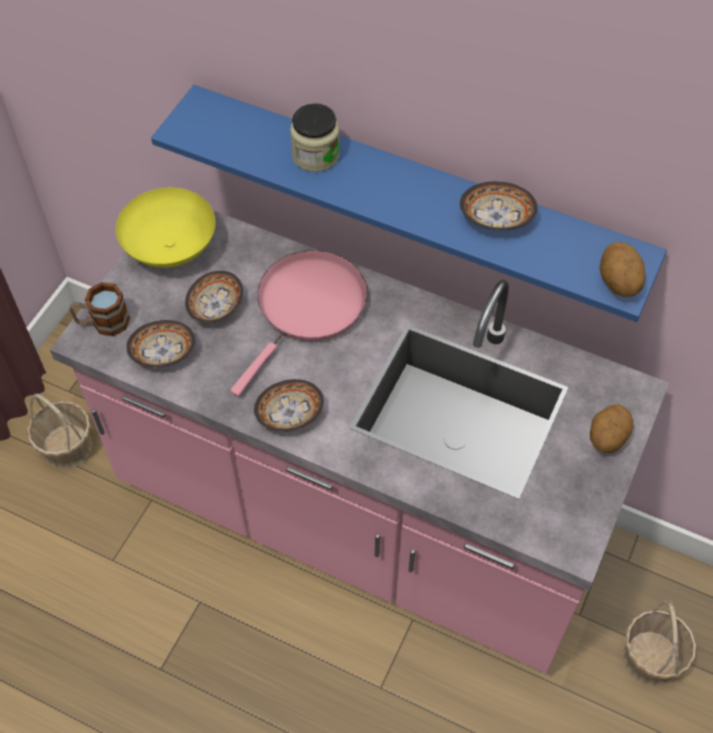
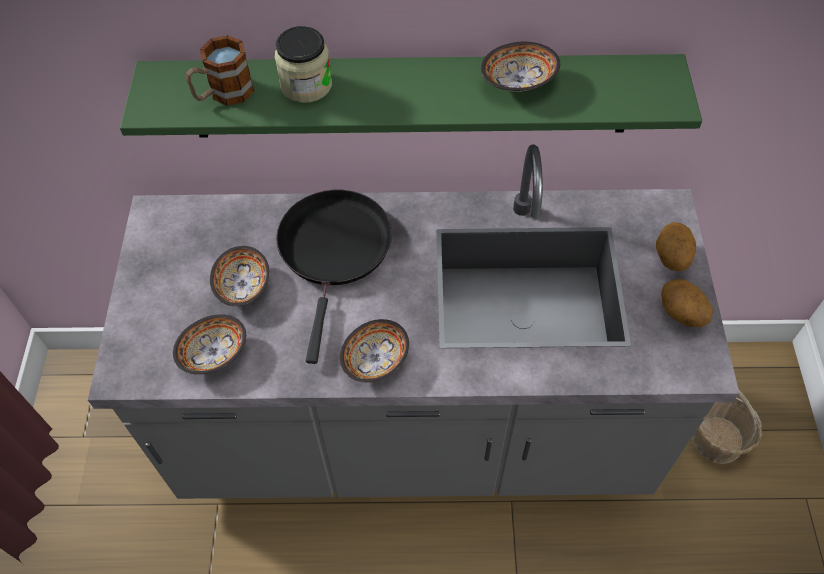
camera: 25 degrees left, 0 degrees up
(67, 446) = (108, 490): basket -> none
(103, 322) = (132, 348): mug -> mug (223, 94)
(169, 249) = (163, 248): yellow bowl -> none
(308, 308) = (334, 250): pink frying pan -> black frying pan
(356, 516) = (415, 433): pink counter -> grey counter
(415, 196) = (410, 96): blue shelf -> green shelf
(617, 283) = (664, 99): potato -> potato (680, 314)

